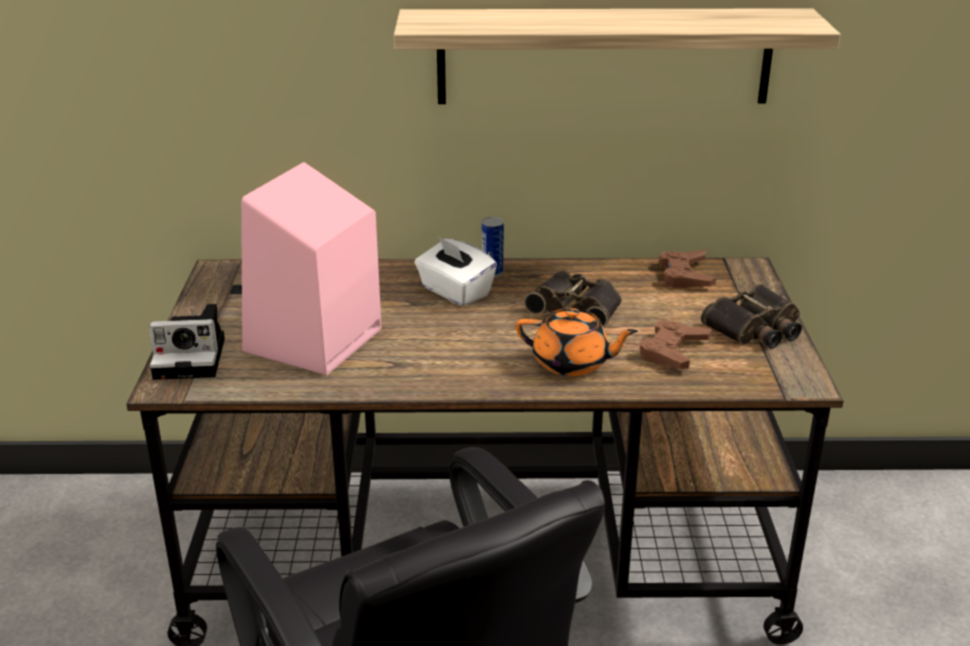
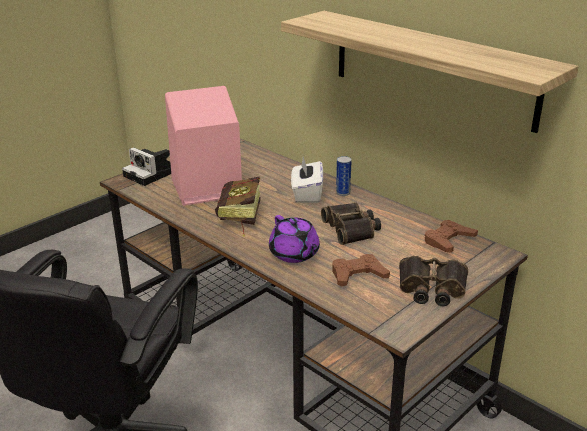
camera: 45 degrees right, 0 degrees up
(433, 357) = (239, 219): none -> book
(572, 363) = (294, 254): orange teapot -> purple teapot

